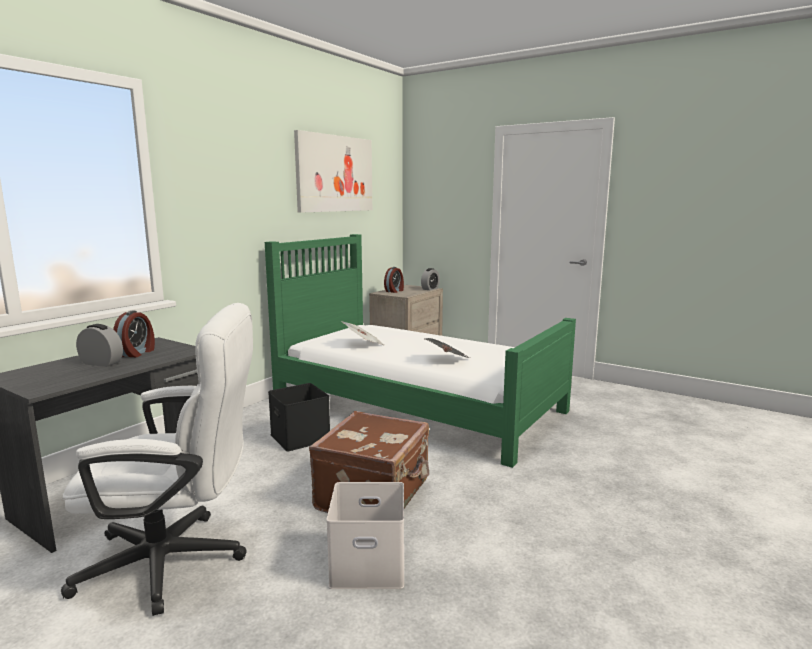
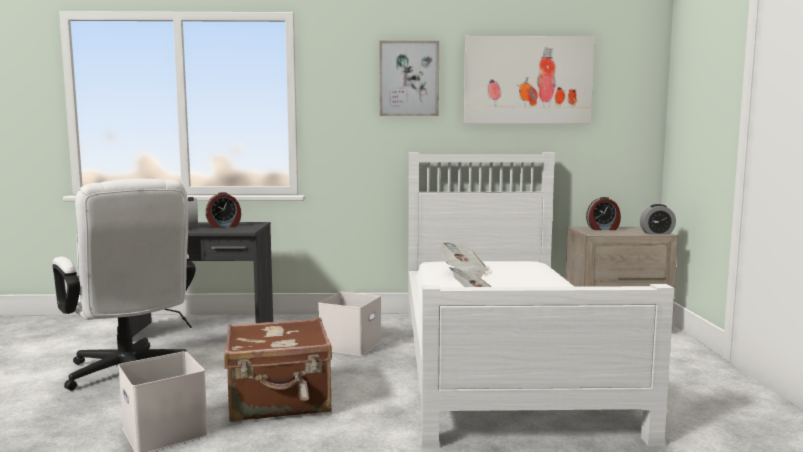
camera: 55 degrees right, 5 degrees down
(256, 168) = (409, 79): none -> picture
(301, 437) = (351, 346): black storage box -> white storage box
(416, 404) = (501, 362): green bed -> white bed

